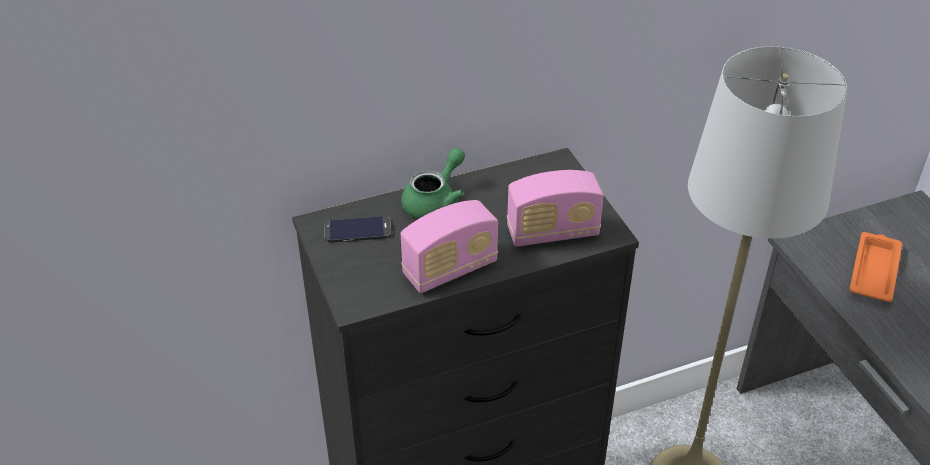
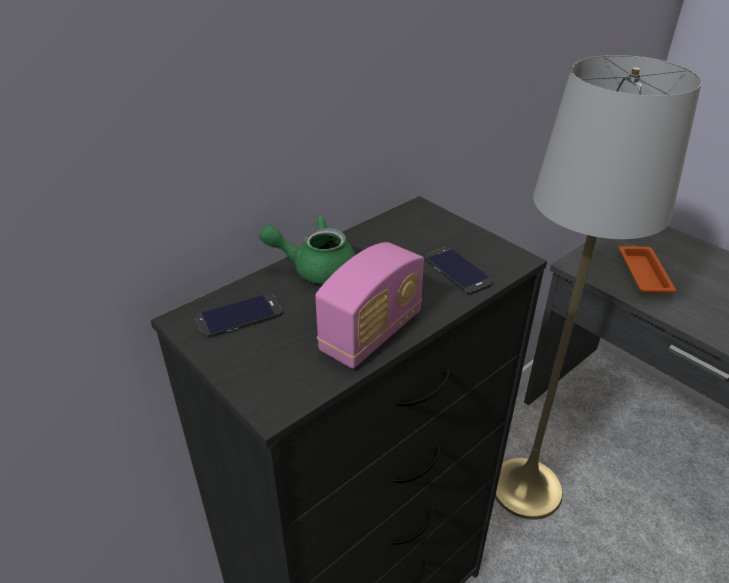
camera: 20 degrees left, 5 degrees down
(435, 202) = (315, 268): green teapot -> green teapot turned 105 degrees counterclockwise
(552, 232) = (458, 271): radio -> phone

